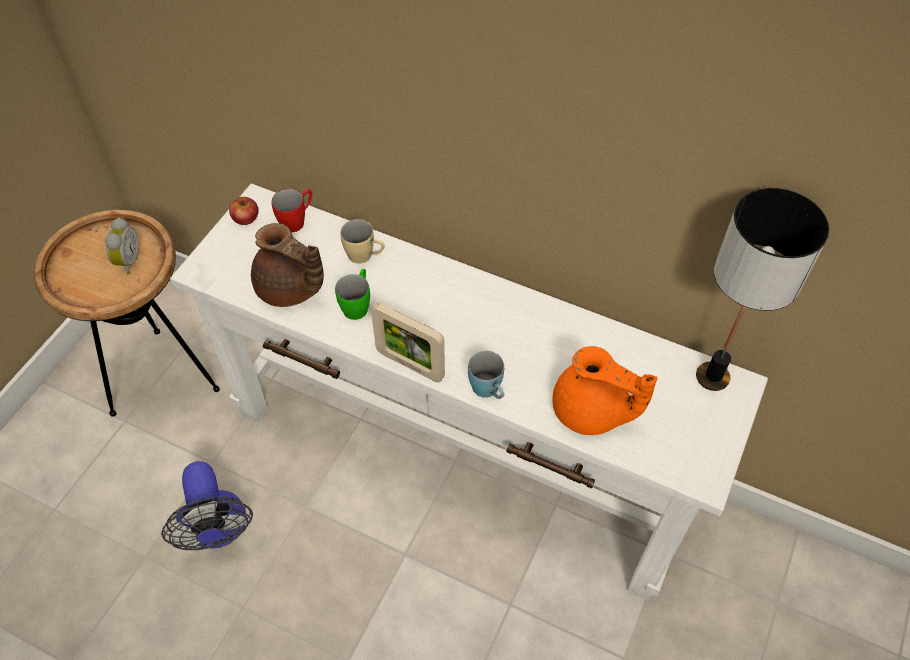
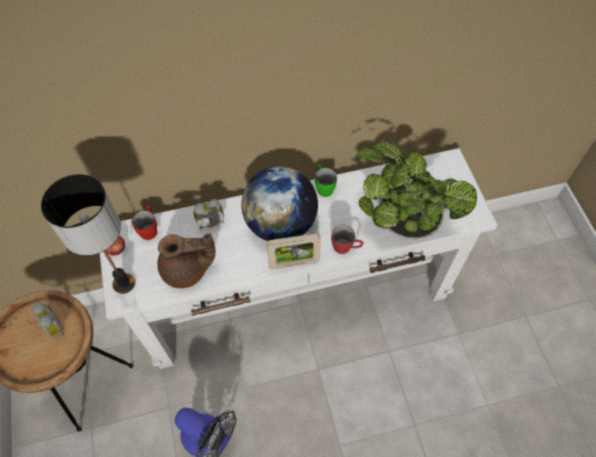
camera: 40 degrees left, 5 degrees up
(357, 304) = (233, 251): green mug -> green mug (323, 187)
(365, 256) = (210, 222): beige mug -> alarm clock
(439, 311) = (280, 224): none -> globe
(489, 391) = (346, 247): blue mug -> red mug
(591, 412) = (402, 221): orange teapot -> potted plant
(712, 377) = (437, 165): table lamp -> table lamp (124, 284)

